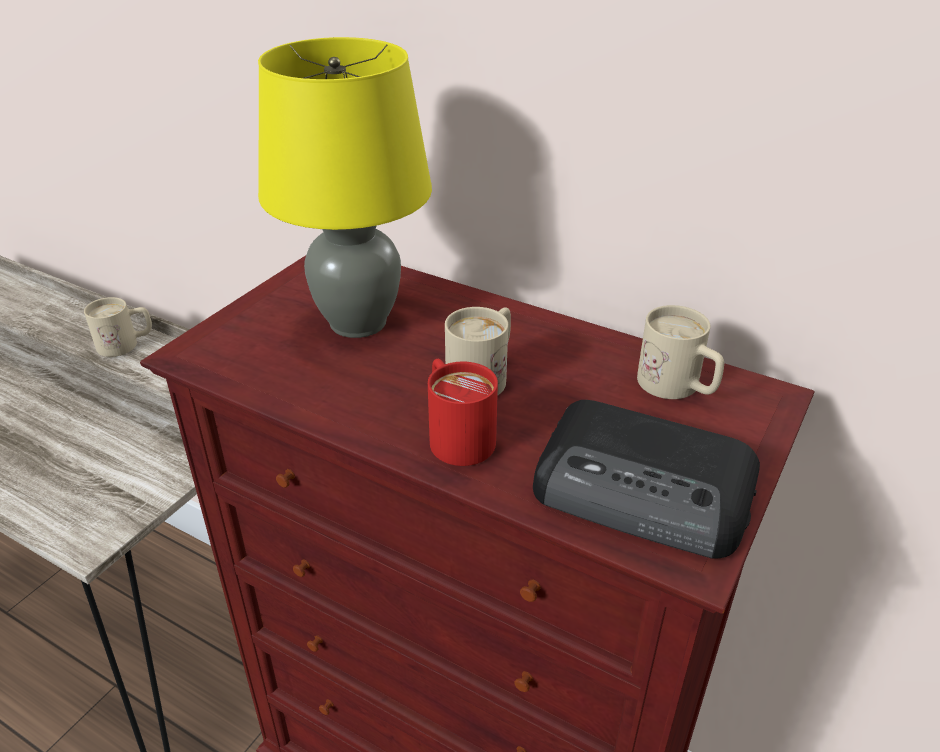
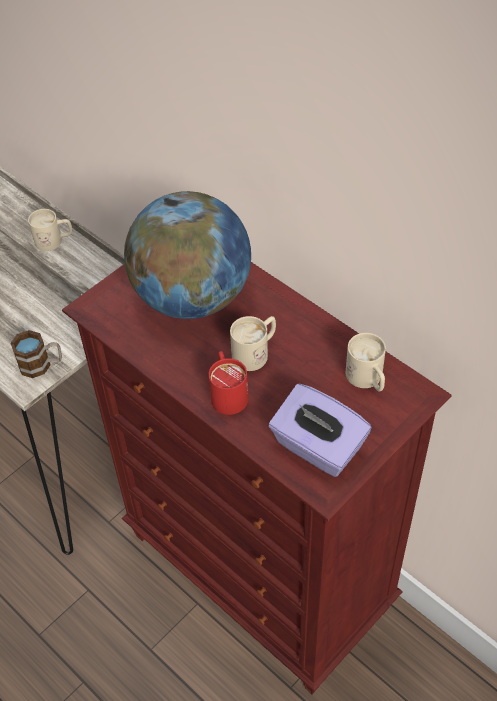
camera: 15 degrees right, 15 degrees up
(114, 512) = (41, 365): none -> mug
(359, 322) = (192, 297): yellow table lamp -> globe
(645, 492) = (317, 447): radio -> purple tissue box

